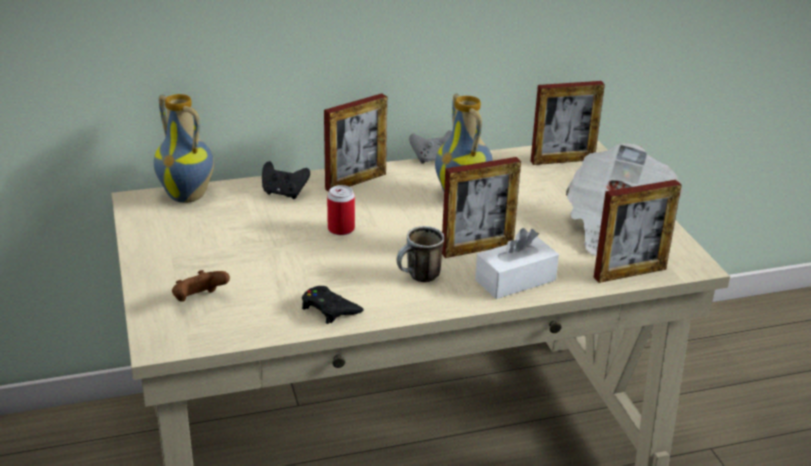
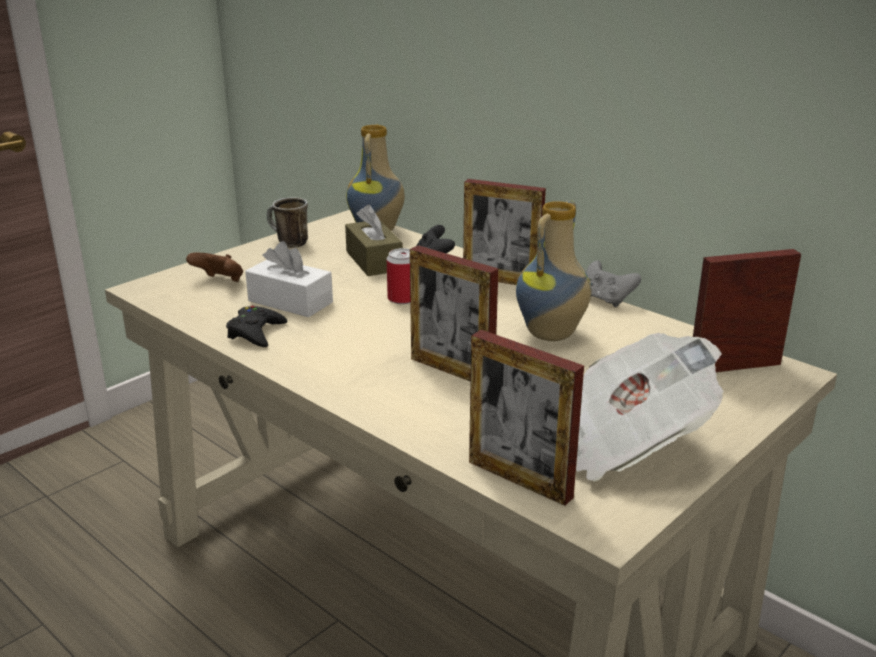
camera: 60 degrees right, 5 degrees down
(251, 217) = (374, 261): none -> brown tissue box
(419, 278) = (356, 357): mug -> mug (287, 243)
(515, 280) = (412, 408): white tissue box -> white tissue box (290, 302)
(562, 160) = (734, 366): picture frame -> picture frame turned 120 degrees clockwise

